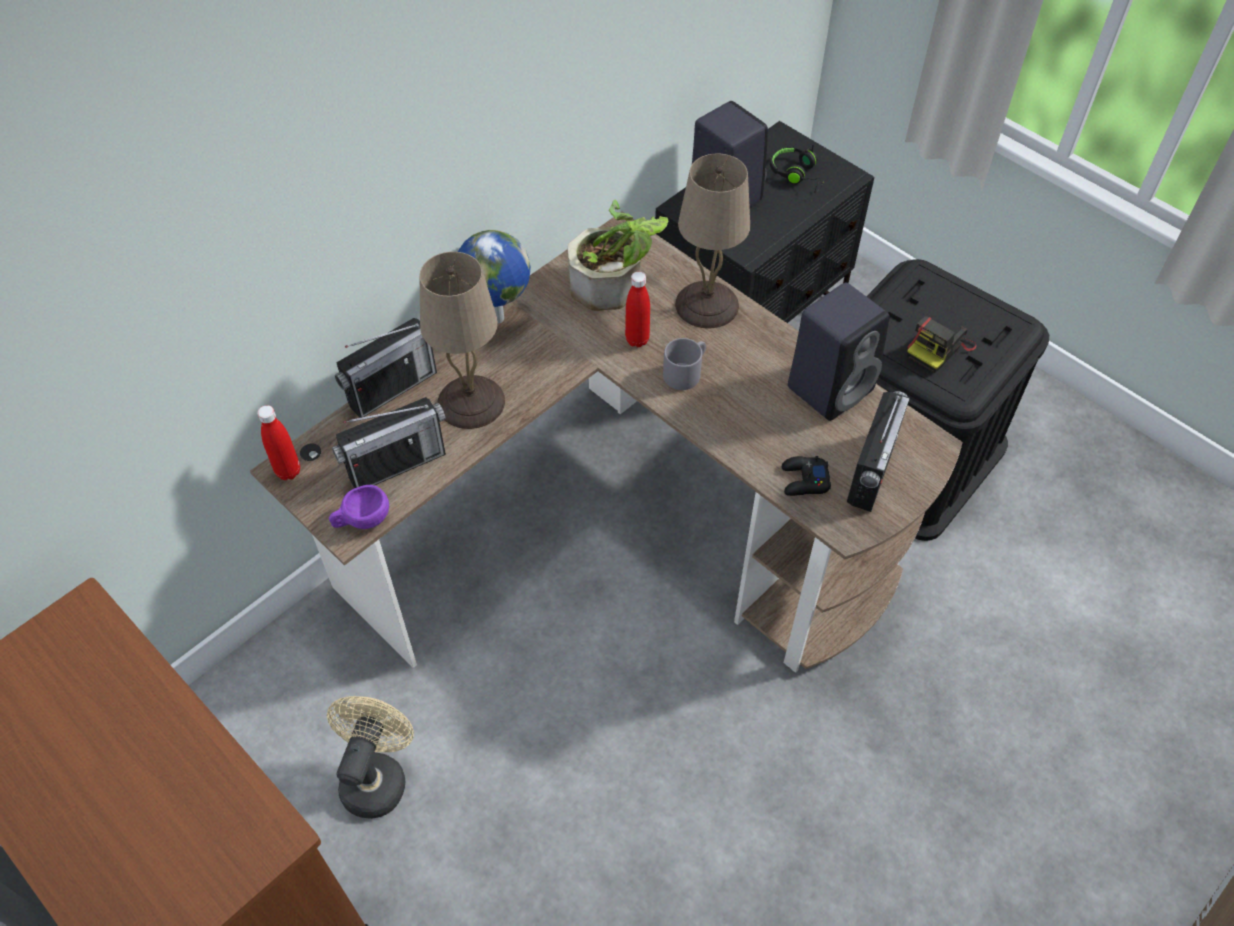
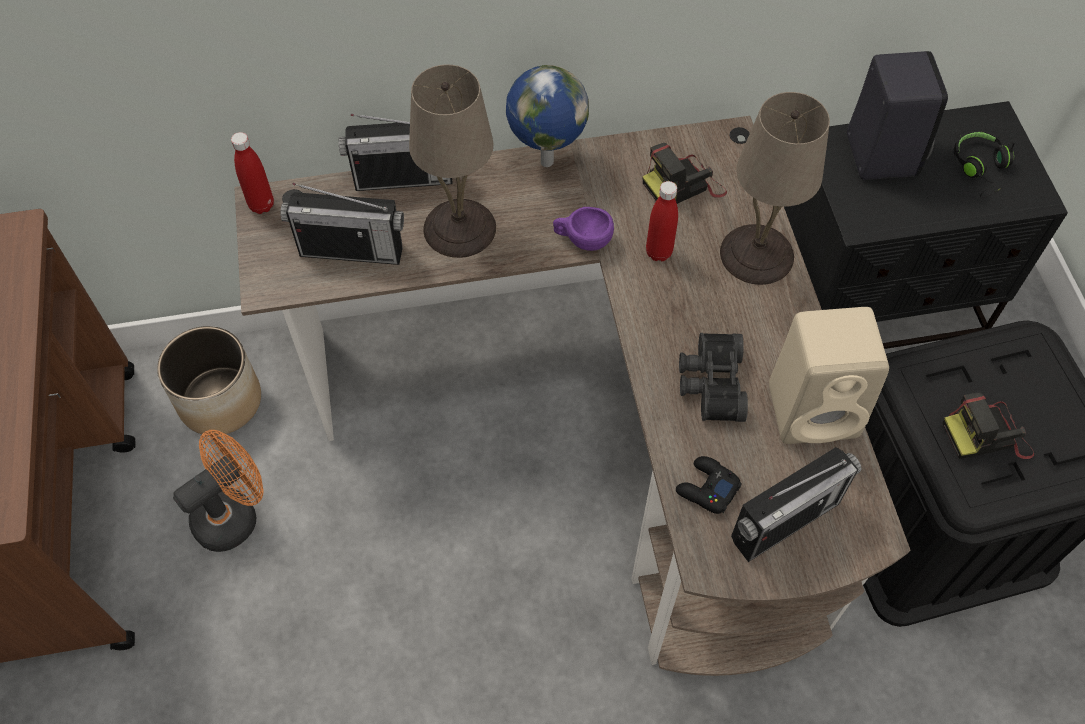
camera: 35 degrees right, 5 degrees up
(288, 694) = (220, 400): none -> planter
(362, 521) = (284, 284): purple cup -> purple cup (582, 240)
(376, 776) = (234, 514): beige fan -> orange fan
(615, 283) = (683, 185): potted plant -> camera
(685, 371) = (679, 310): grey mug -> none
(748, 410) = (709, 383): none -> black binoculars
(831, 386) = (816, 409): black speaker -> beige speaker

